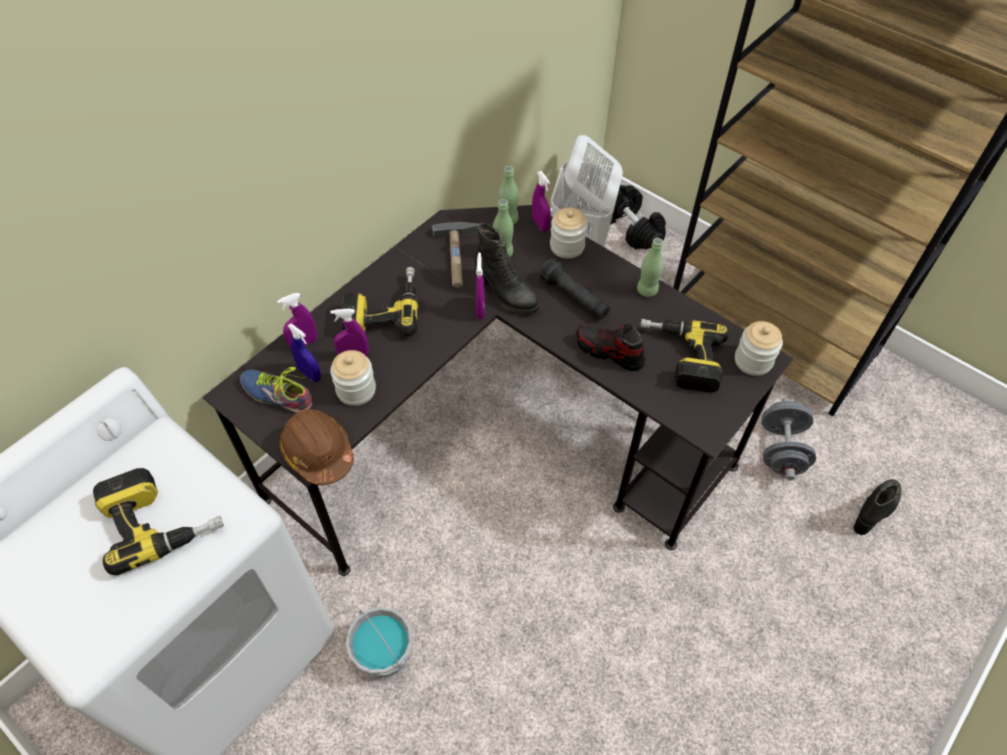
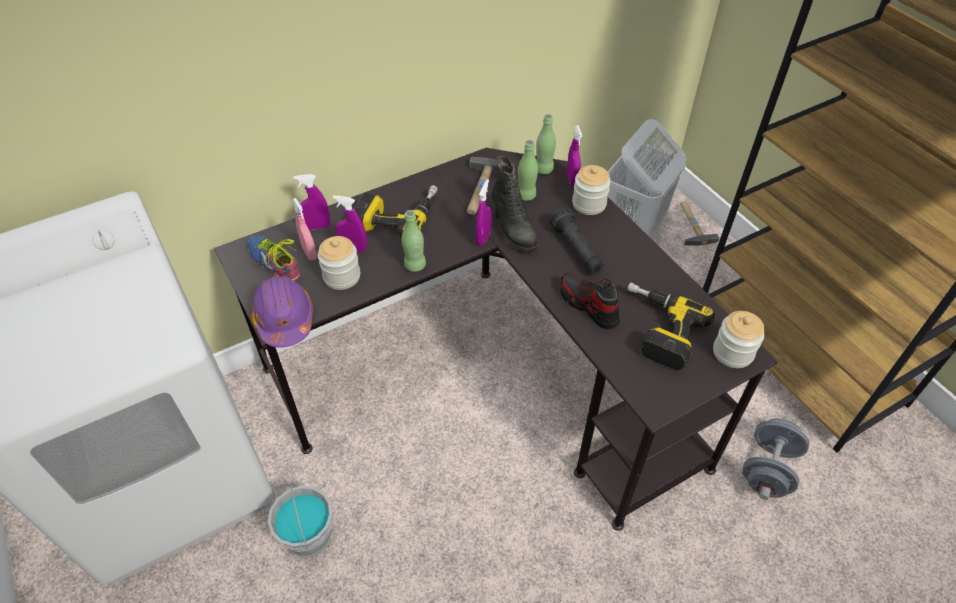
camera: 20 degrees right, 5 degrees down
(161, 520) = (108, 325): power drill -> none
(310, 374) = (309, 253): blue spray bottle -> pink spray bottle
(318, 452) = (284, 319): brown hard hat -> purple hard hat
(631, 228) = (691, 225): black dumbbell -> hammer
(647, 290) = (650, 260): green bottle -> green bottle (415, 265)
(875, 510) = (851, 561): black boot -> none

